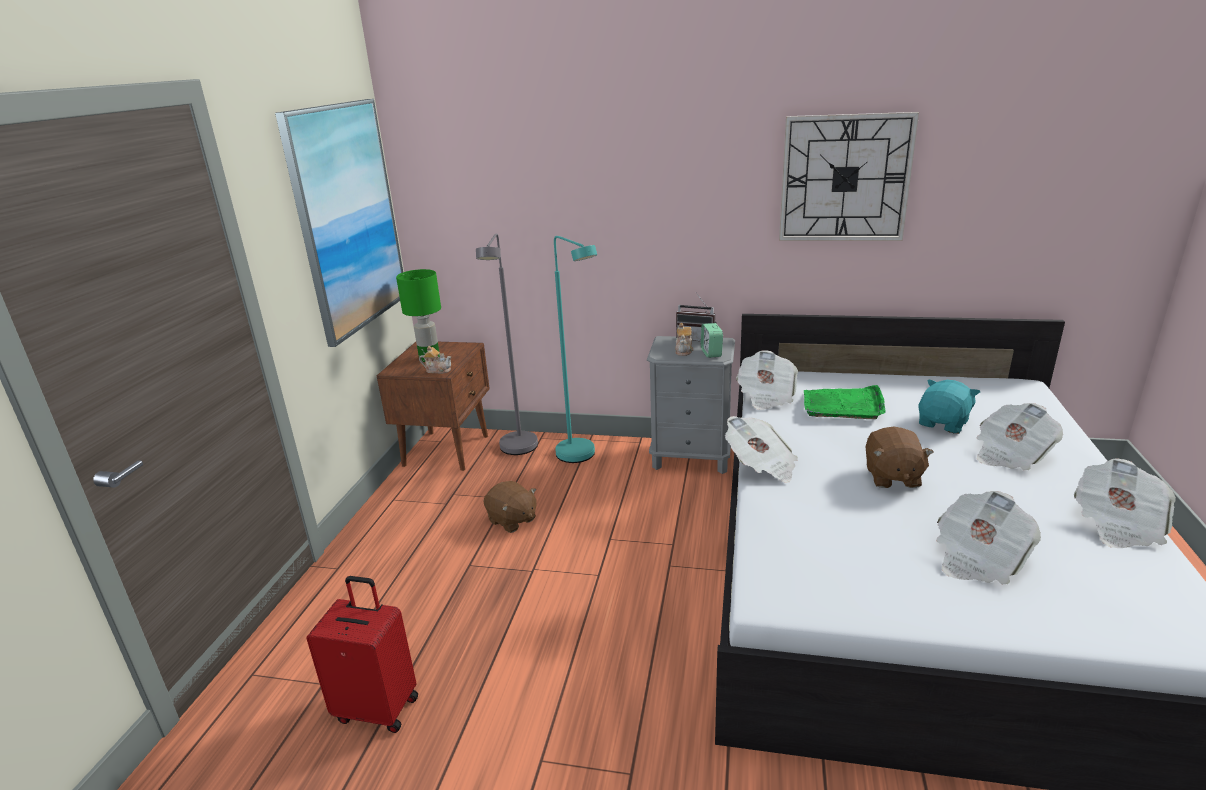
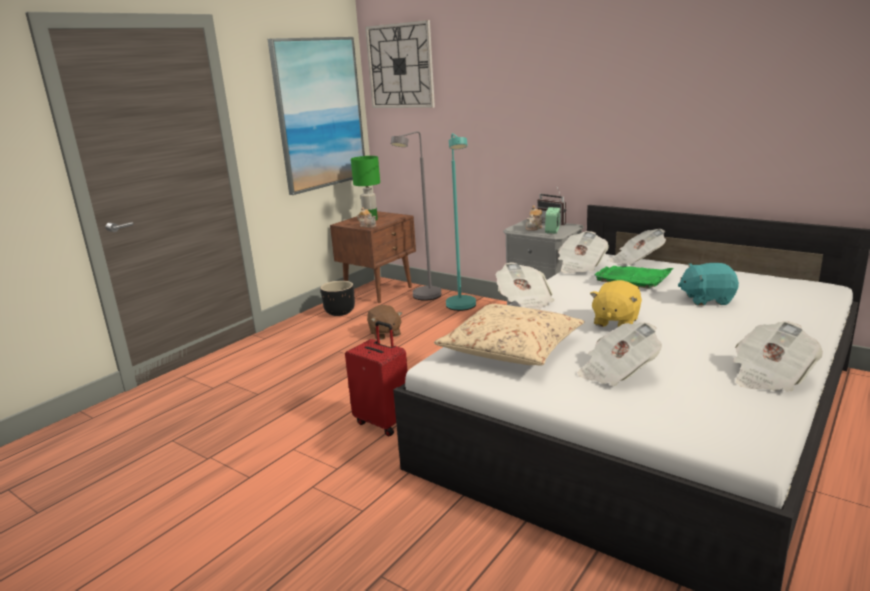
camera: 25 degrees right, 5 degrees down
(378, 708) = (231, 404): red suitcase -> red suitcase (384, 422)
(419, 497) = (340, 312): none -> black planter
(826, 548) = (511, 348): none -> beige pillow
(844, 179) = (670, 93): wall clock -> wall clock (400, 66)
(892, 477) = (615, 322): brown plush toy -> yellow plush toy
(943, 423) = (707, 299): turquoise plush toy -> turquoise plush toy turned 150 degrees counterclockwise
(1010, 454) = (738, 324): newspaper -> newspaper (636, 260)

